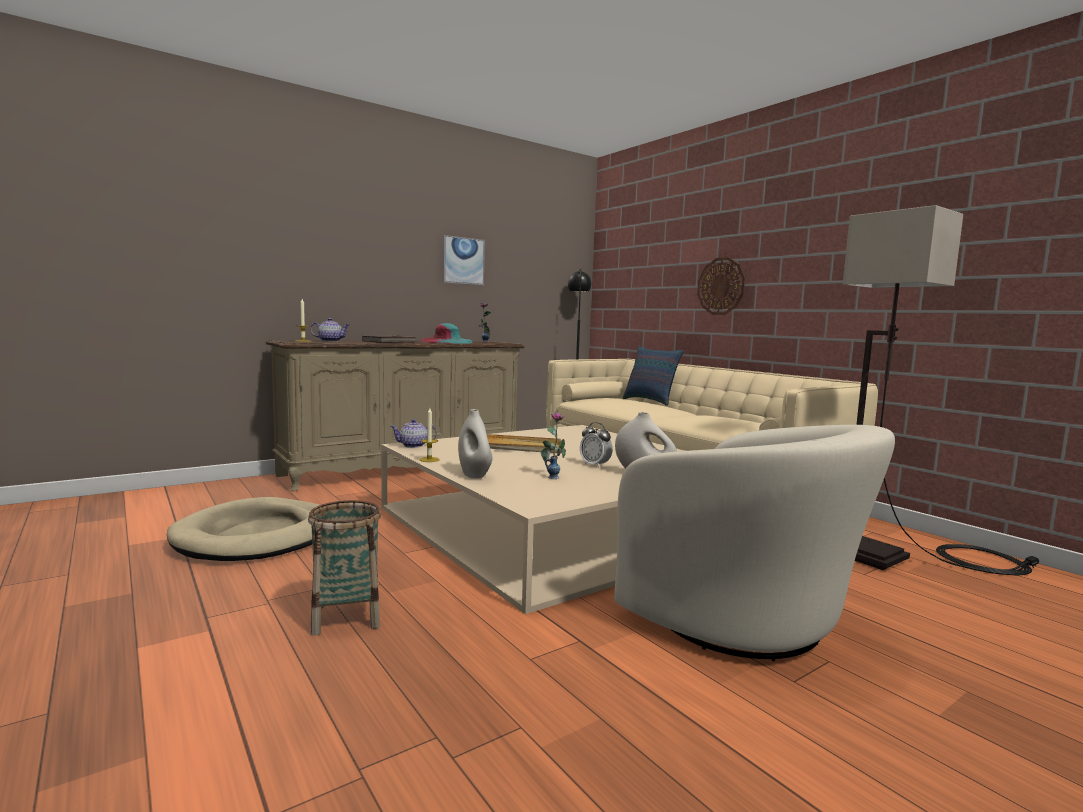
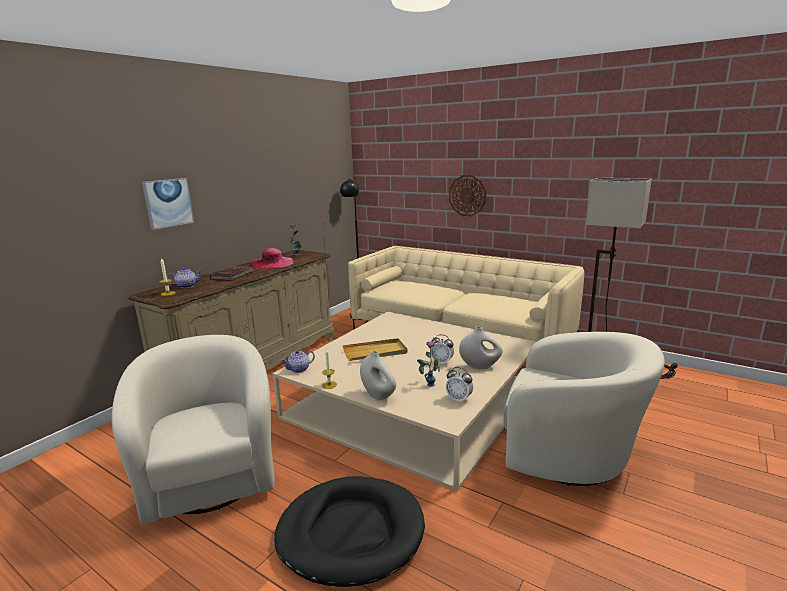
camera: 20 degrees left, 10 degrees up
(259, 536) = (211, 476): beige dog bed -> beige armchair
(346, 616) = (351, 533): basket -> black dog bed
(446, 342) = (272, 263): turquoise hat -> pink hat
(463, 261) = (266, 189): picture -> picture (168, 203)
(574, 493) = (459, 399): none -> alarm clock
(650, 401) = (423, 281): blue pillow -> none

